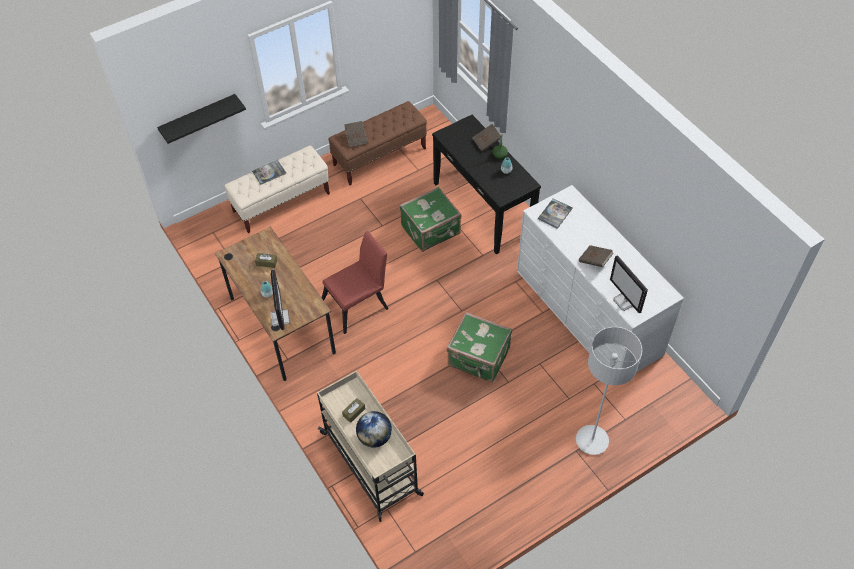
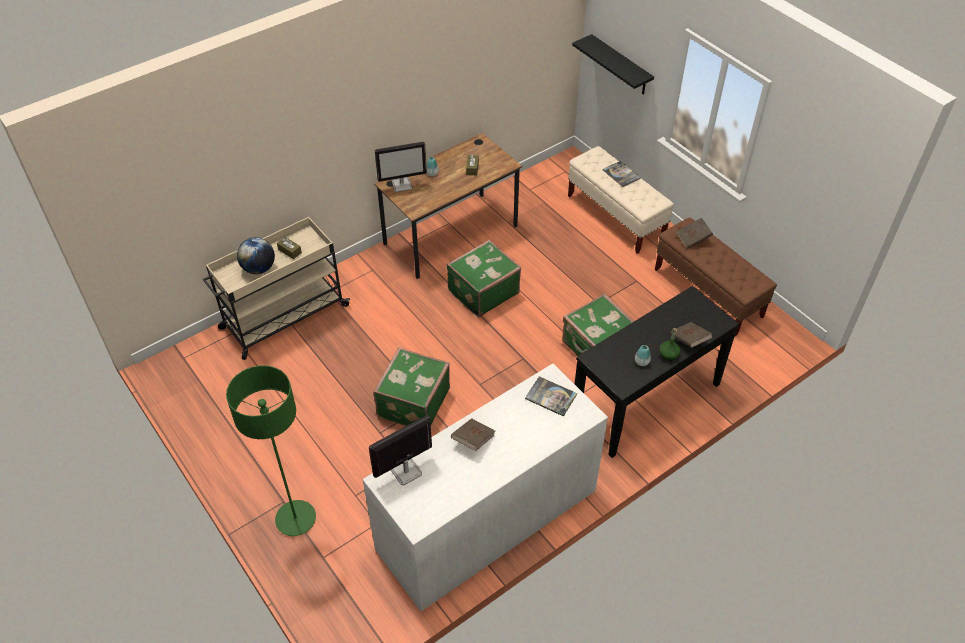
camera: 85 degrees right, 5 degrees down
(358, 304) = (482, 291): red chair -> green suitcase
(592, 440) = (296, 519): grey floor lamp -> green floor lamp

